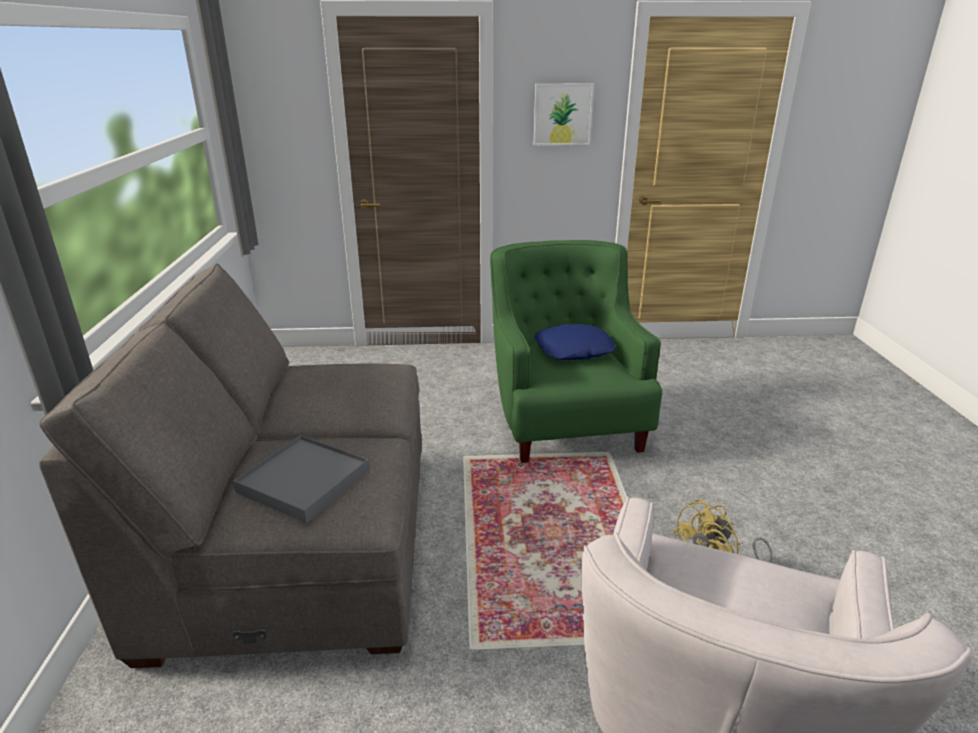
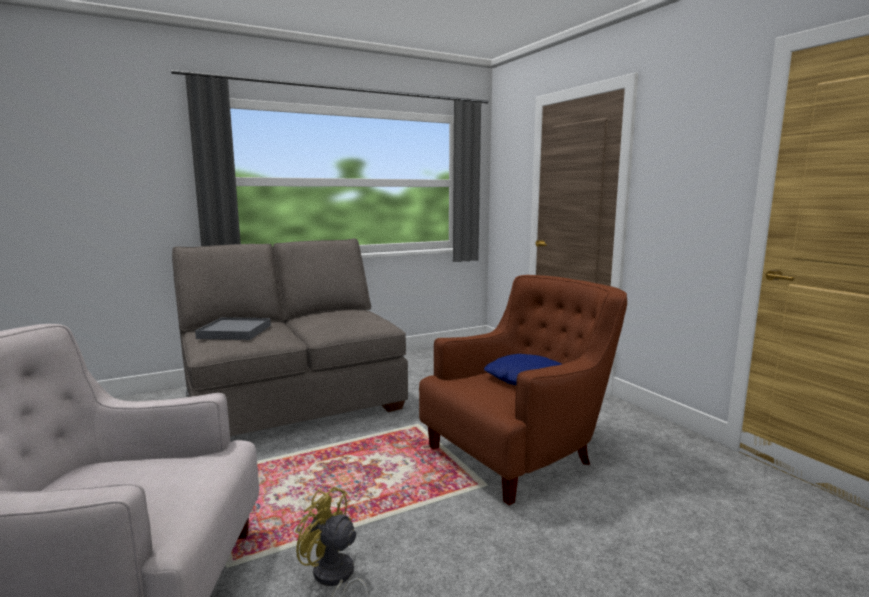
camera: 65 degrees right, 15 degrees down
(562, 114) = (688, 171): picture -> none
(564, 419) = (520, 452): green armchair -> brown armchair

